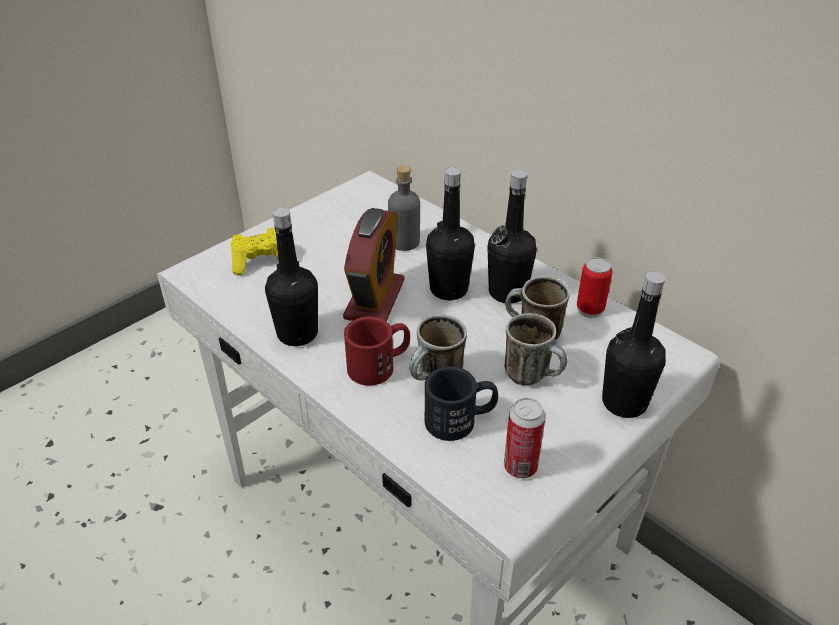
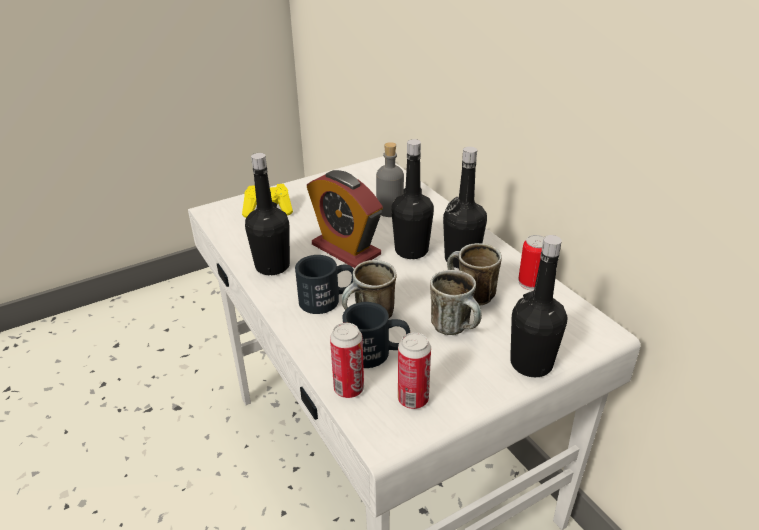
camera: 15 degrees right, 5 degrees down
(374, 299) = (346, 250): alarm clock -> alarm clock turned 105 degrees clockwise
(380, 365) = (328, 299): red mug -> black mug
(447, 468) = (349, 389): none -> can

